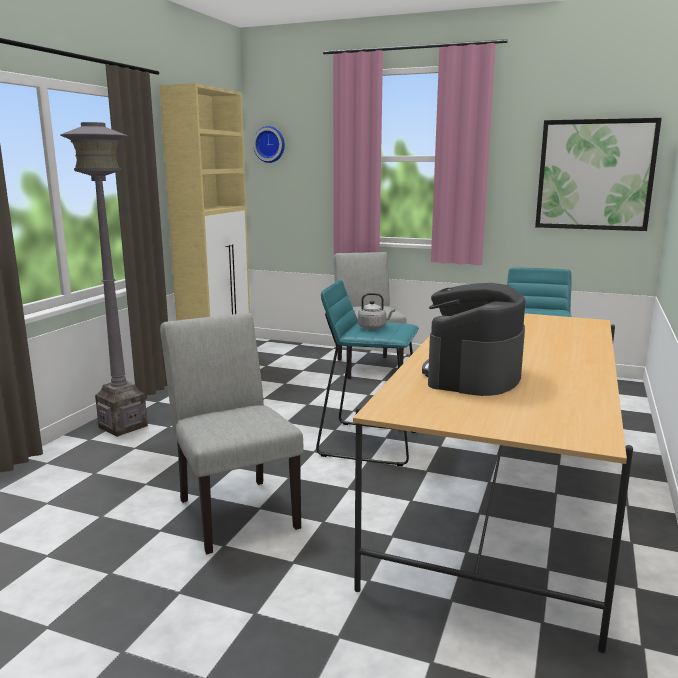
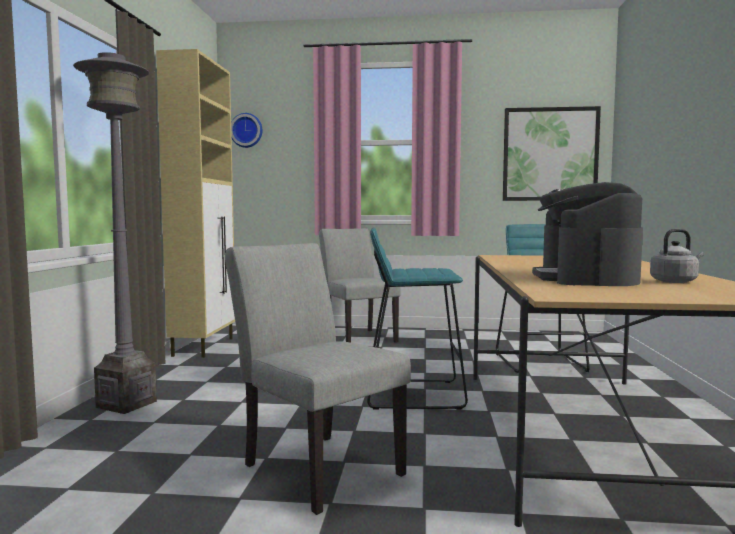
camera: 15 degrees left, 10 degrees down
(373, 327) = (416, 270): grey kettle -> grey kettle (675, 281)

